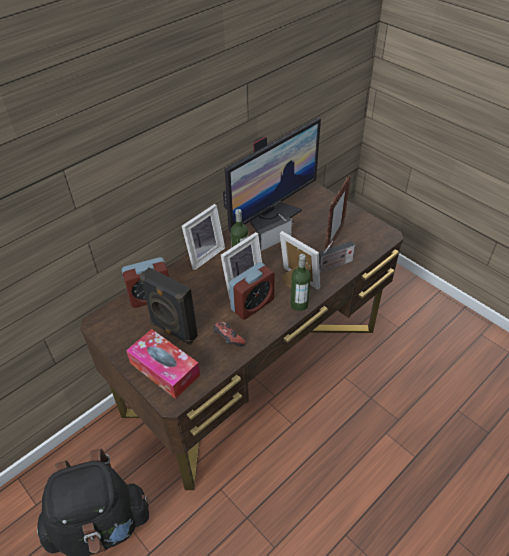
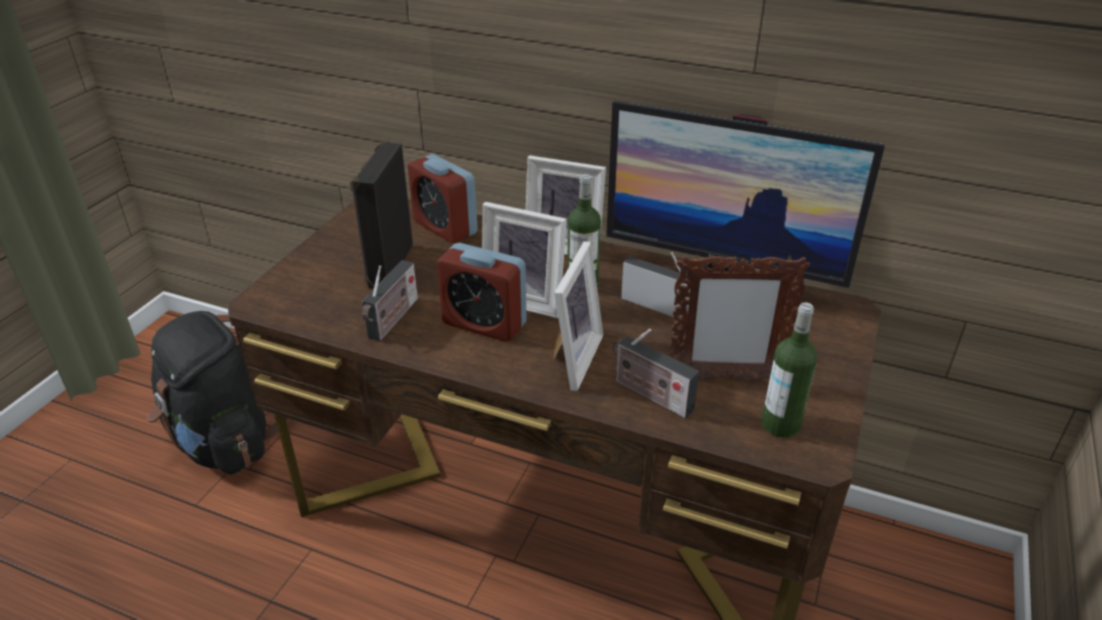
camera: 65 degrees right, 10 degrees down
(164, 369) = (312, 280): tissue box -> none
(228, 340) = (392, 320): game controller -> radio
(299, 304) = (517, 376): bottle -> bottle (780, 424)

